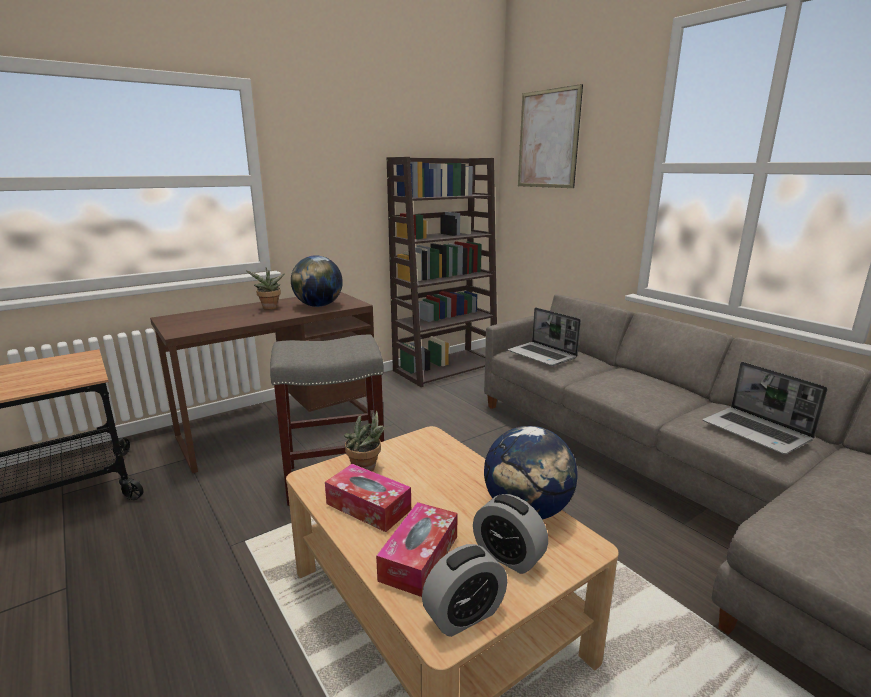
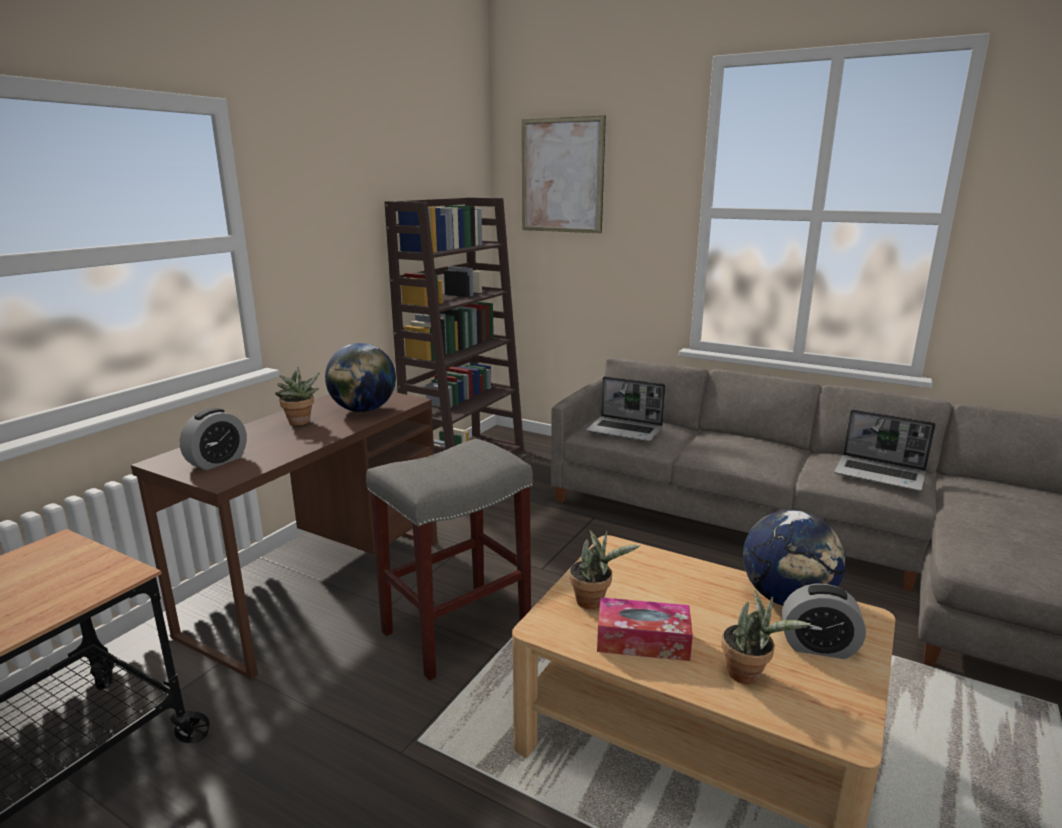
camera: 25 degrees left, 0 degrees up
(419, 558) = (749, 675): tissue box -> potted plant
(464, 615) = (843, 712): alarm clock -> alarm clock (217, 461)

